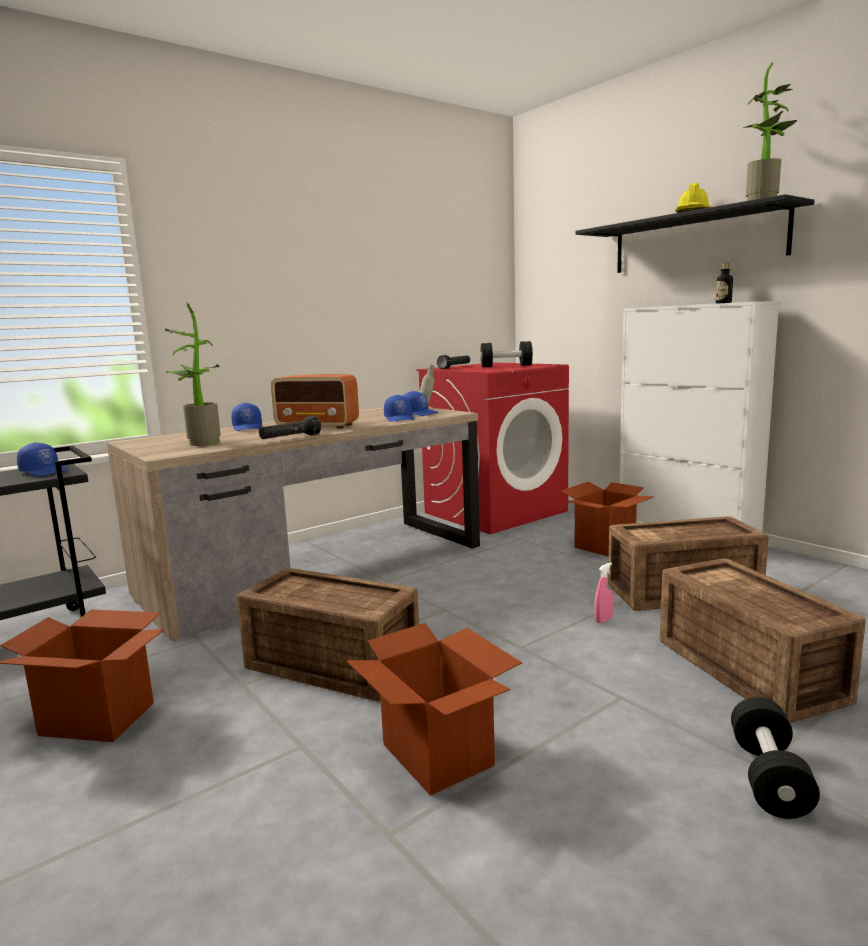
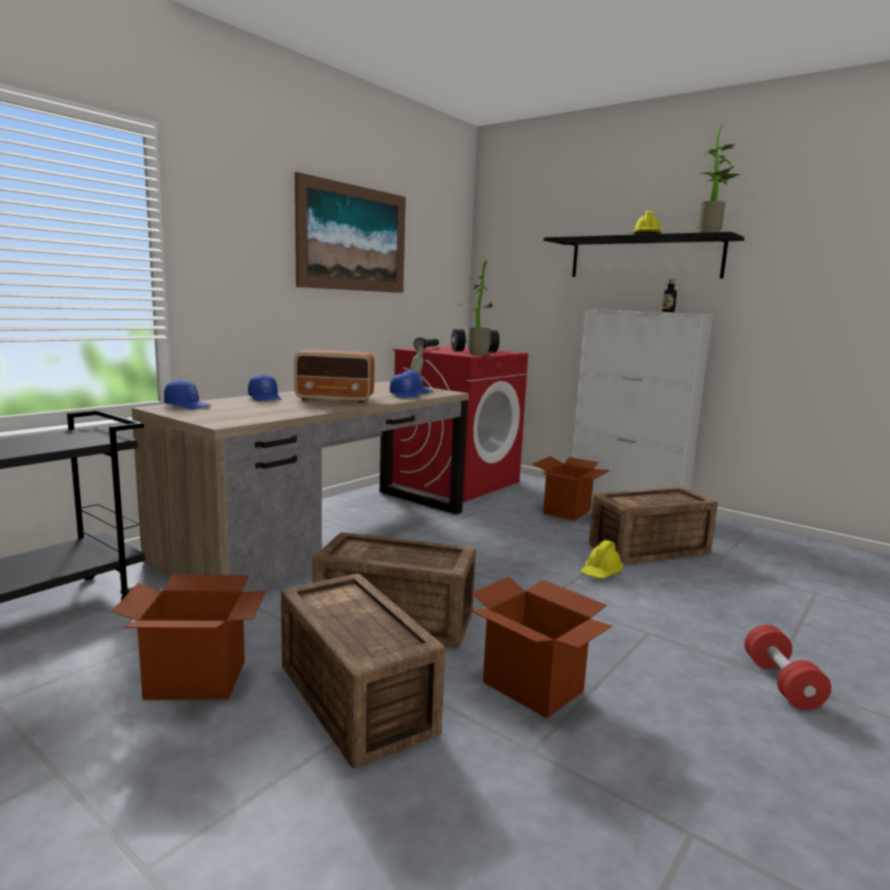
camera: 15 degrees left, 0 degrees up
(45, 471) = (85, 436): blue cap -> blue cap (188, 406)
(200, 443) = (241, 412): potted plant -> potted plant (474, 354)
(290, 438) = (327, 410): black flashlight -> none
(360, 255) = (353, 238): none -> picture
(603, 620) = (601, 573): pink spray bottle -> yellow hard hat
(748, 671) = (728, 608): crate -> crate (354, 700)
(769, 777) = (781, 683): black dumbbell -> red dumbbell

